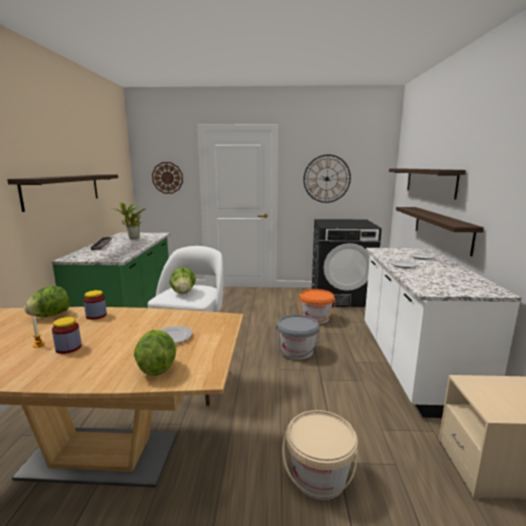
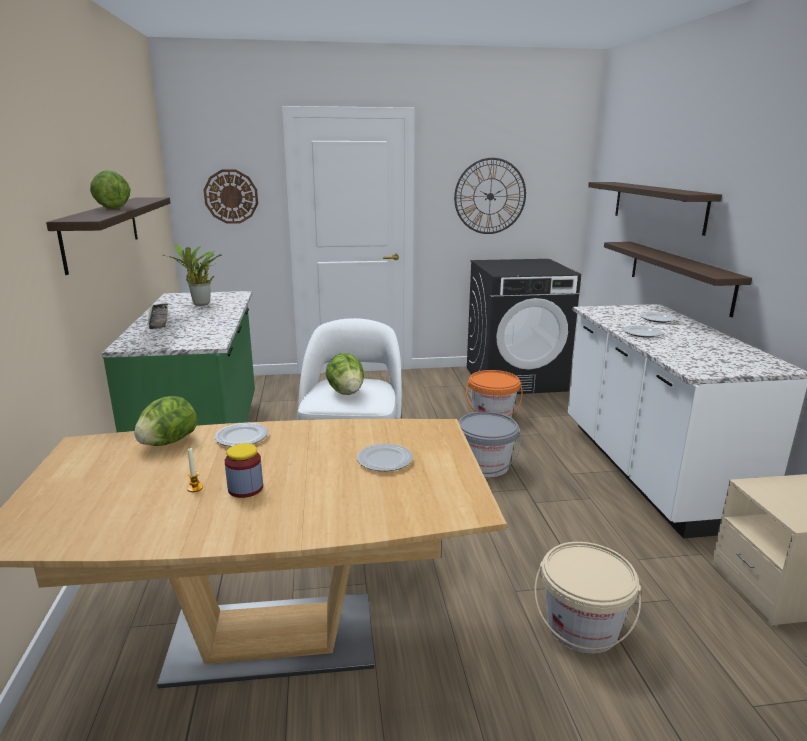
camera: 10 degrees left, 5 degrees up
(96, 315) = (242, 437): jar -> plate
(156, 368) = (397, 505): lettuce -> lettuce (113, 209)

